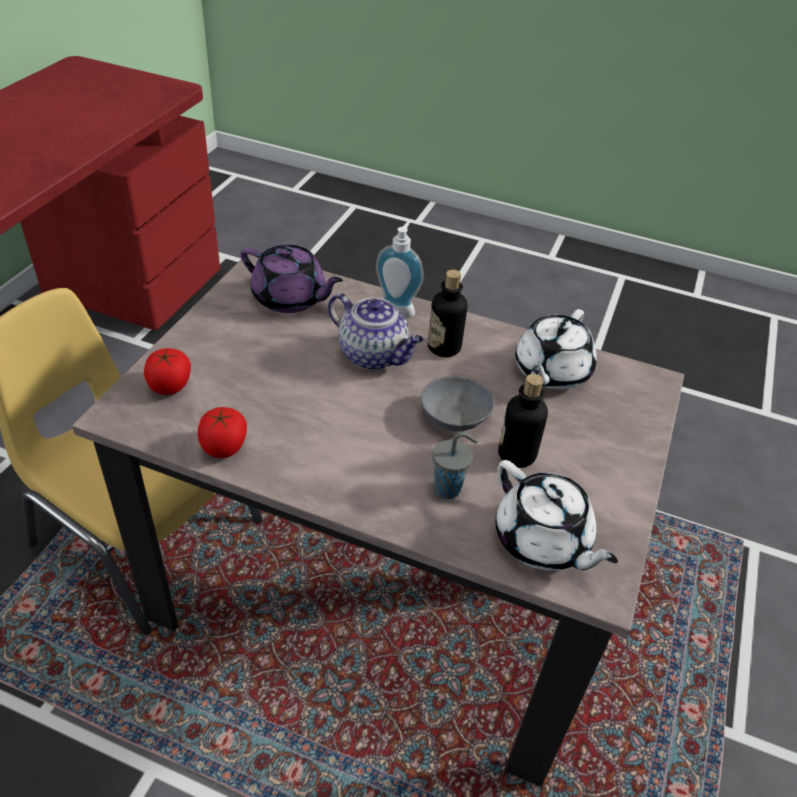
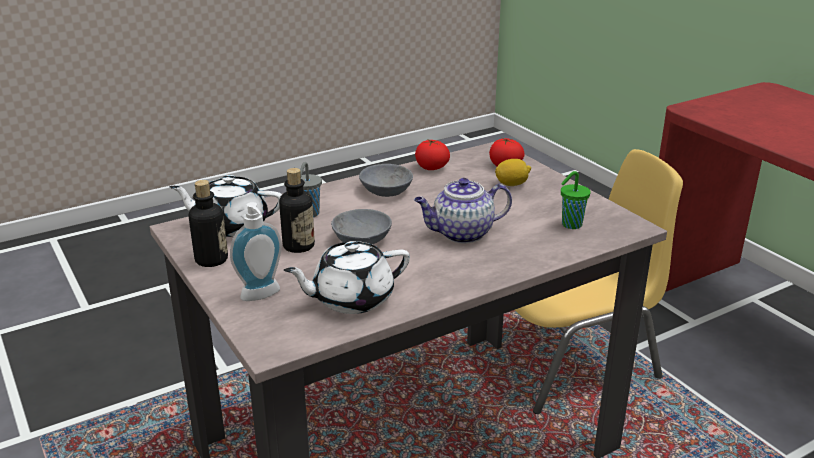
camera: 130 degrees right, 15 degrees down
(222, 363) = (512, 184): none -> lemon
(290, 299) = (570, 225): purple teapot -> green cup
(329, 456) = (384, 191): none -> grey bowl
(398, 307) = (514, 265): soap dispenser -> soap dispenser (262, 296)
(444, 347) = (438, 264): bottle -> bottle (211, 260)
(550, 372) = (351, 299): white teapot -> white teapot turned 90 degrees counterclockwise

